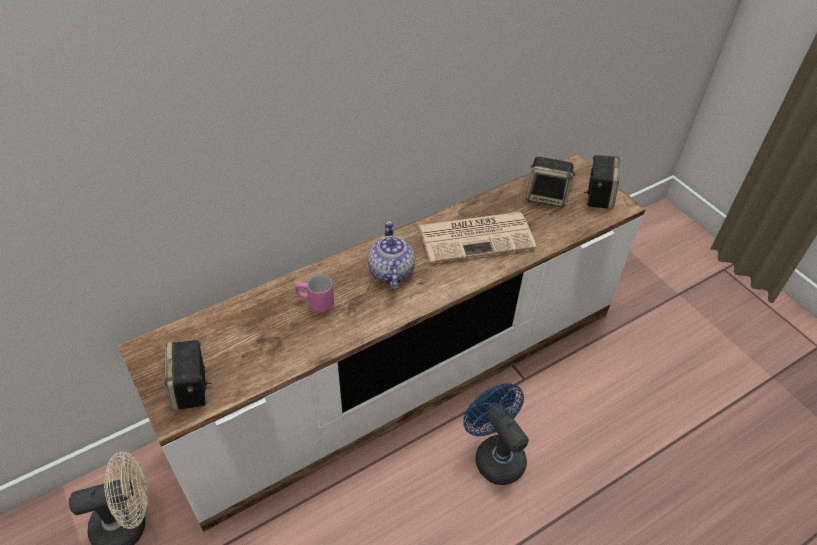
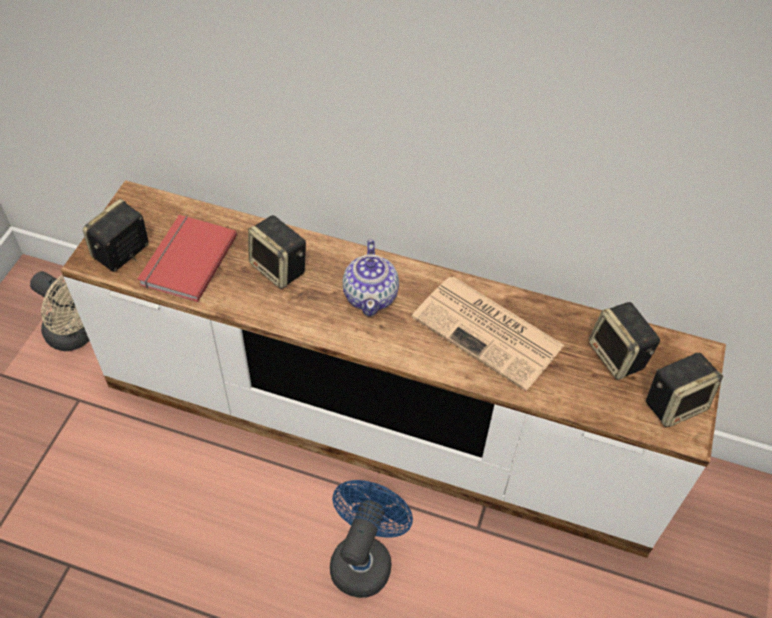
camera: 50 degrees right, 5 degrees up
(245, 353) = (186, 260): none -> red book
(315, 304) = (280, 268): pink mug -> speaker
(390, 272) = (371, 295): teapot -> teapot turned 135 degrees clockwise

